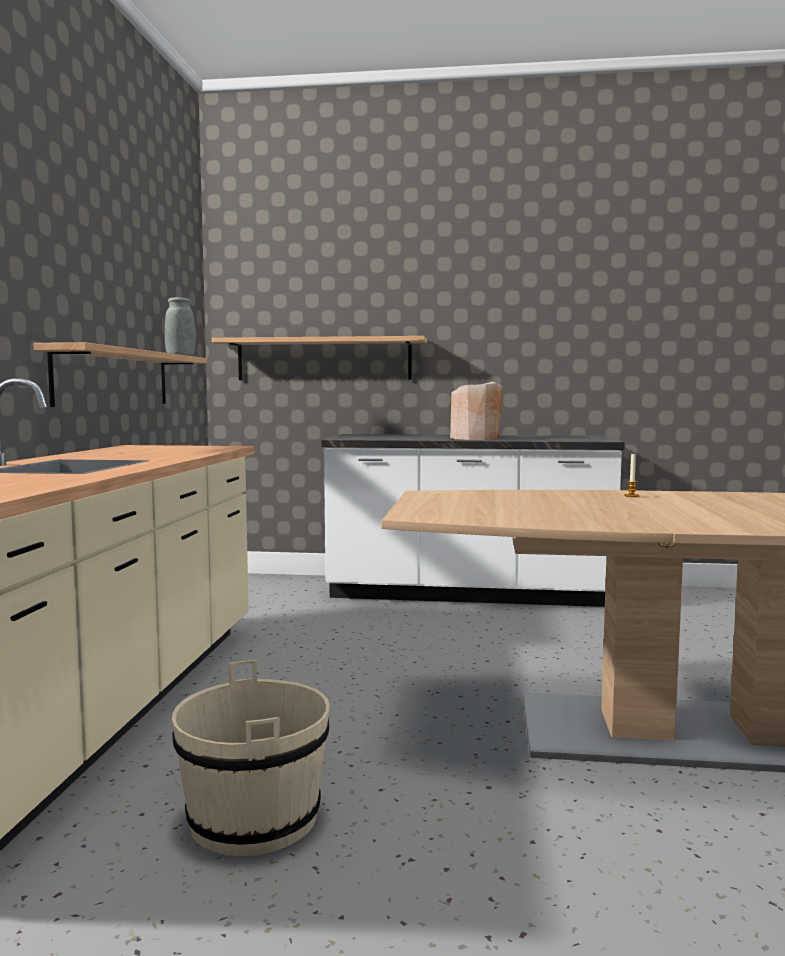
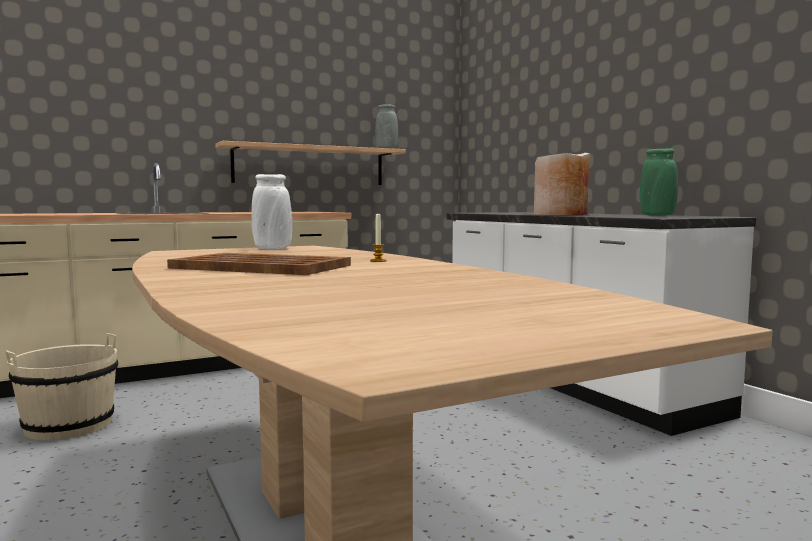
camera: 55 degrees right, 0 degrees up
(324, 359) = (517, 144): shelf -> none
(438, 498) = (272, 248): none -> white vase
(550, 436) = (657, 215): none -> green vase
(656, 512) = (262, 267): none -> brown tray

